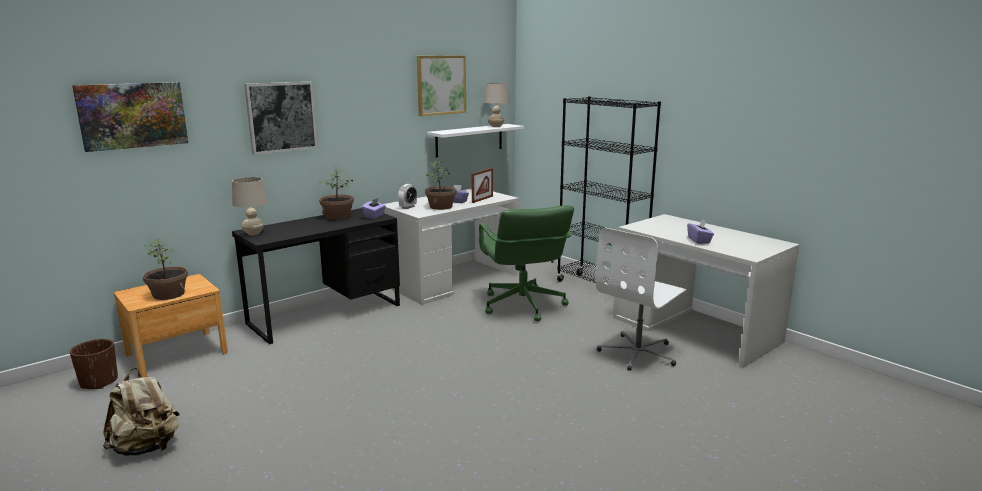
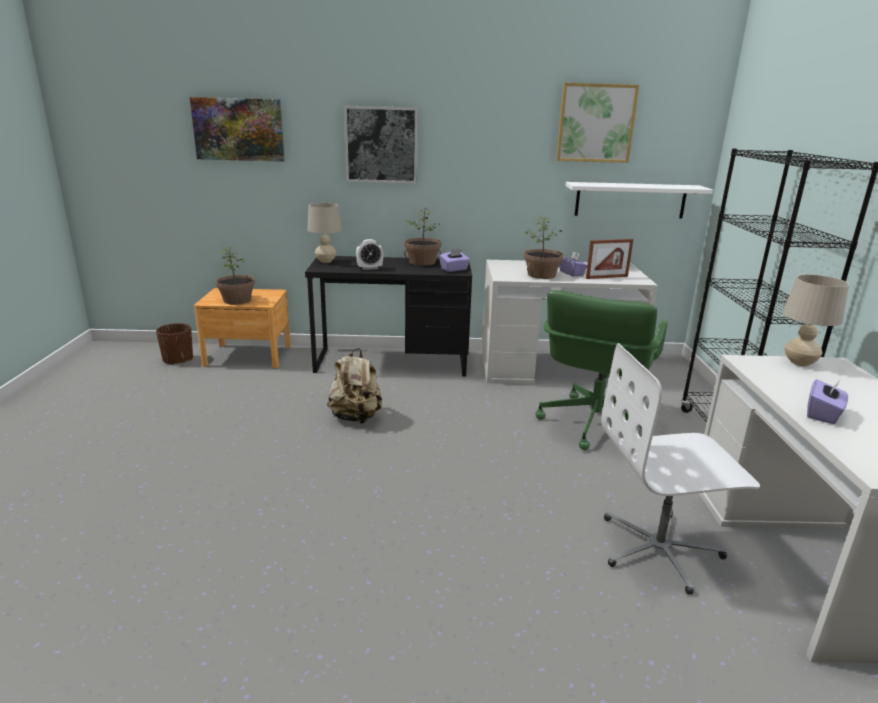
camera: 40 degrees right, 5 degrees up
(147, 447) = (124, 422): beige backpack -> beige backpack (356, 417)
(408, 207) = (507, 268): alarm clock -> alarm clock (369, 268)
(496, 126) = (669, 186): beige table lamp -> beige table lamp (799, 363)

